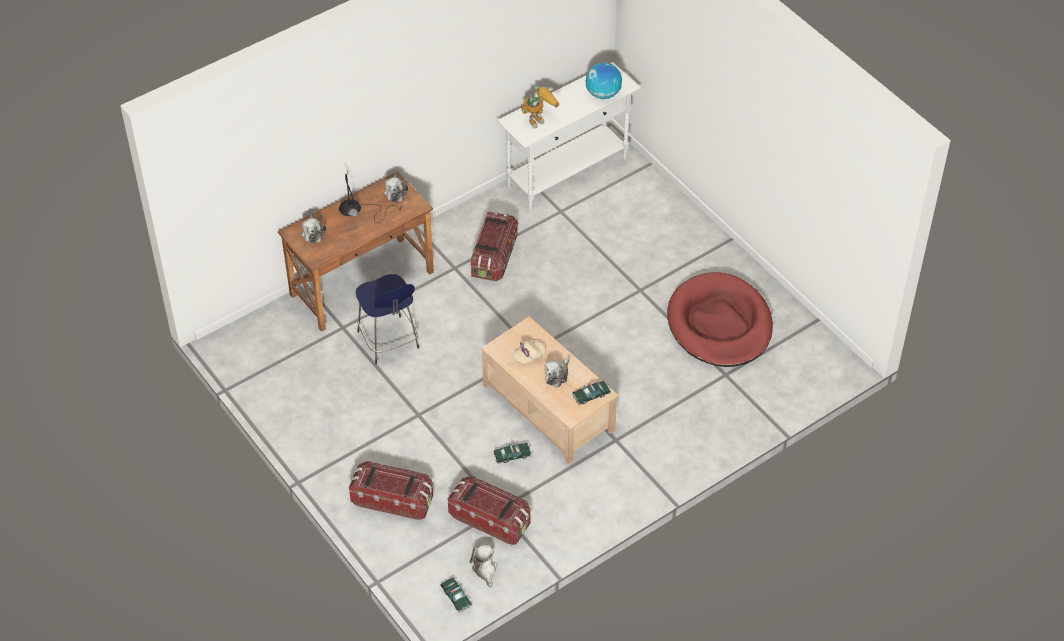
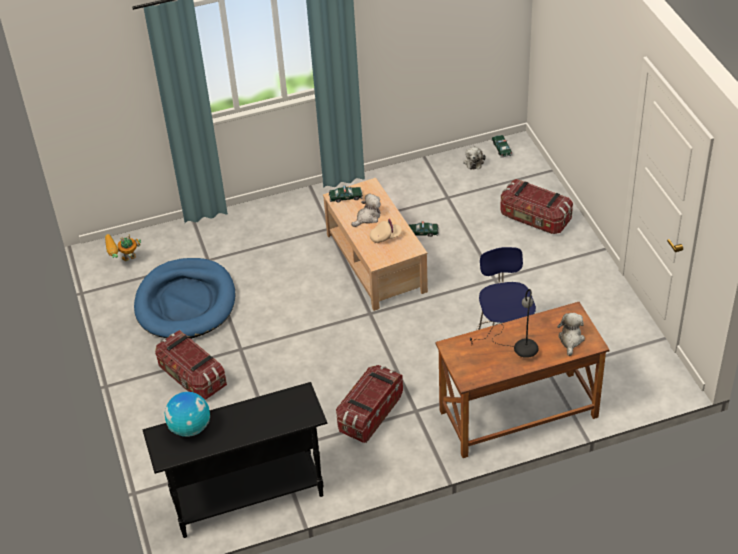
camera: 160 degrees left, 5 degrees down
(395, 191) = (470, 367): plush toy -> none
(490, 519) = (458, 192): storage box -> storage box (192, 377)
(539, 118) = (279, 412): toy robot -> toy robot (124, 262)
(568, 172) = (247, 498): white console table -> black console table
(719, 324) = (186, 302): red dog bed -> blue dog bed

